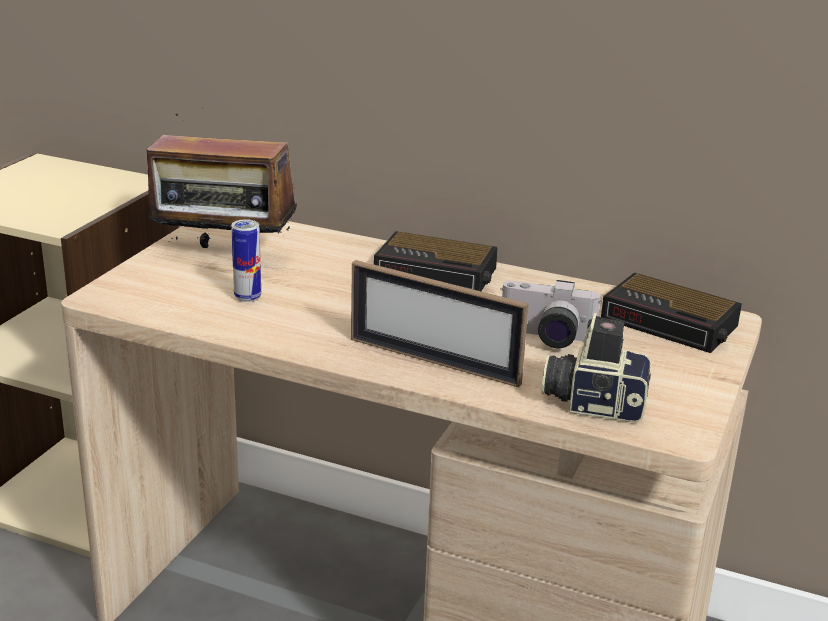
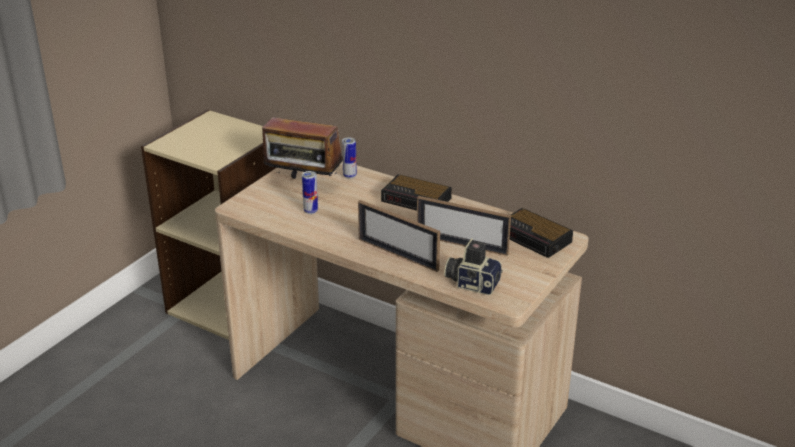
camera: 10 degrees right, 5 degrees up
(305, 241) = (349, 176): none -> can
(545, 338) = (462, 244): camera -> picture frame

